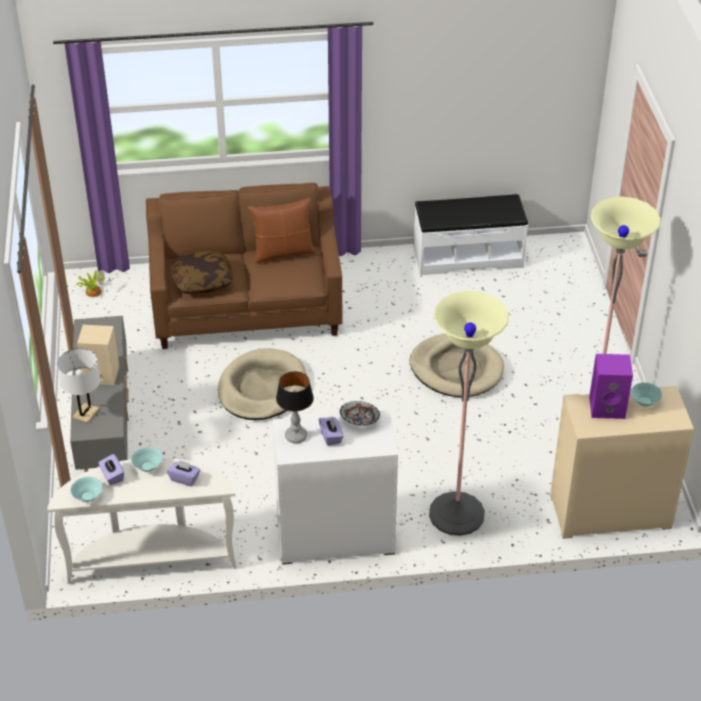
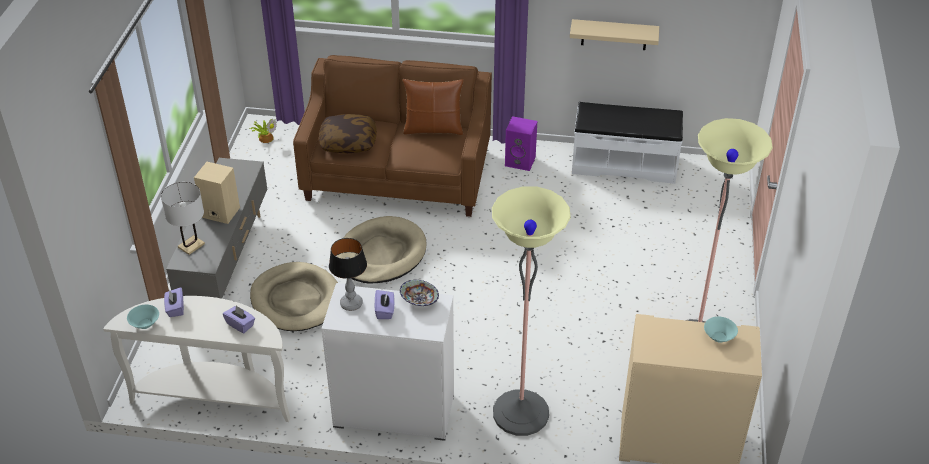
camera: 15 degrees right, 0 degrees up
(148, 466) = (212, 306): turquoise bowl -> none
(446, 129) = (614, 34): none -> beige shelf
(456, 369) = (573, 269): beige dog bed -> beige dog bed (296, 300)
(608, 407) = (677, 335): purple speaker -> purple speaker (521, 161)

